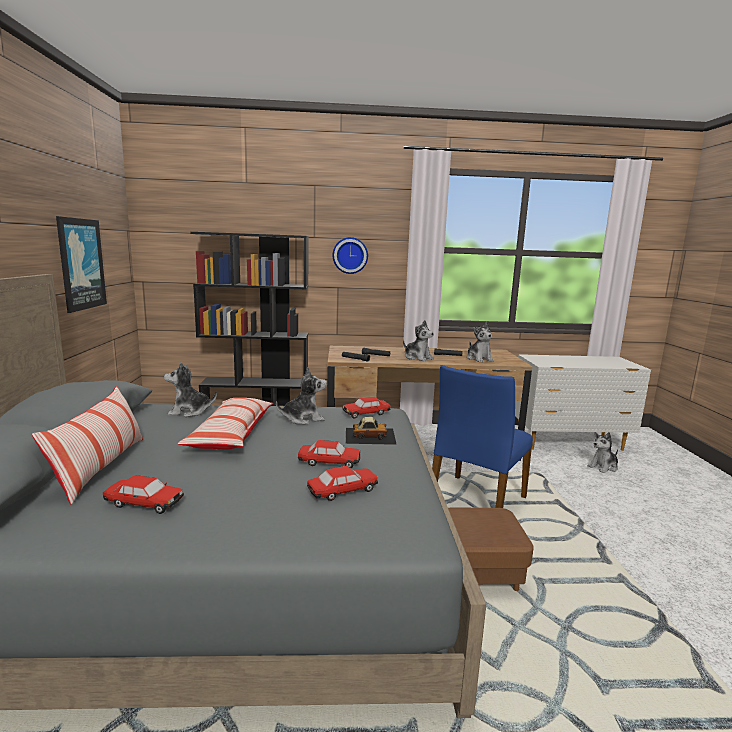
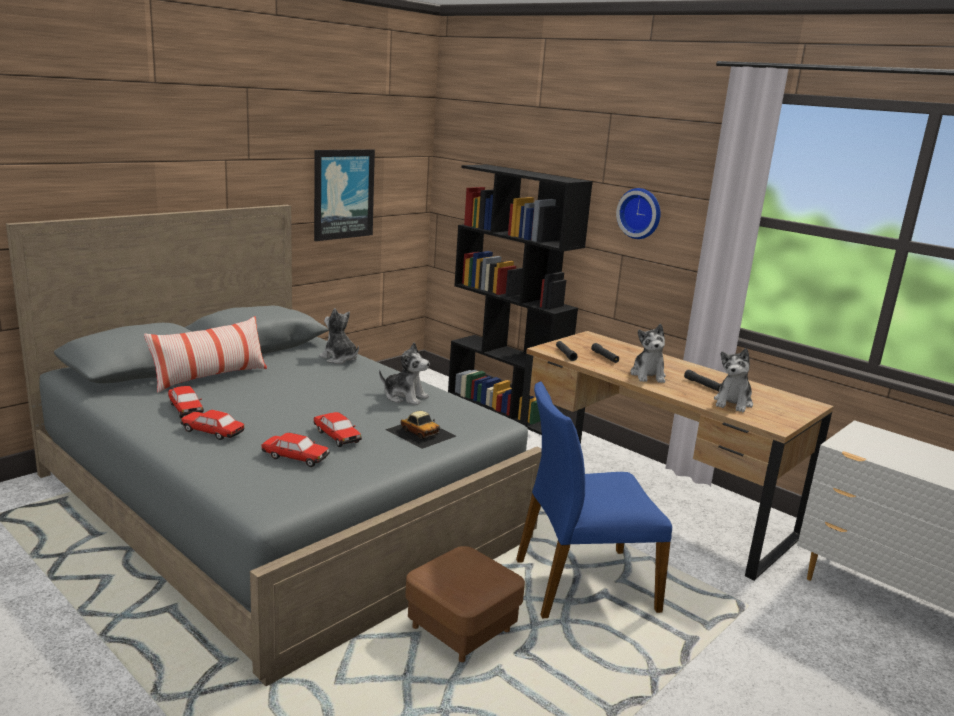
camera: 45 degrees right, 5 degrees up
(231, 434) = (325, 387): pillow -> none
(366, 414) = (469, 415): toy car -> toy car (212, 432)
(603, 467) = (880, 655): plush toy -> none

